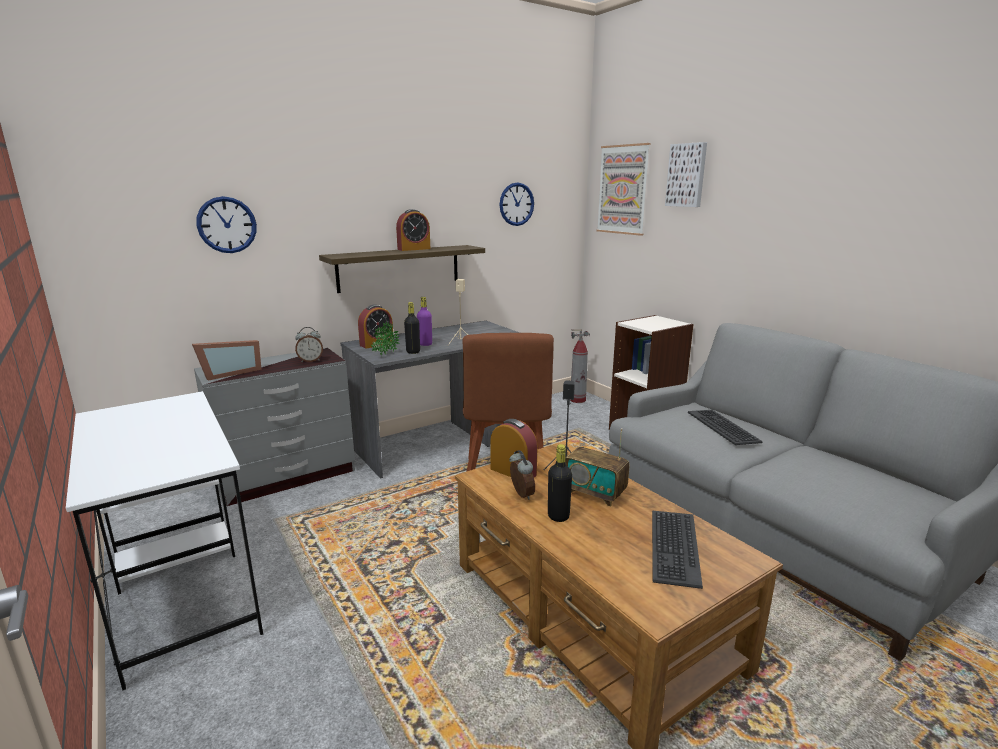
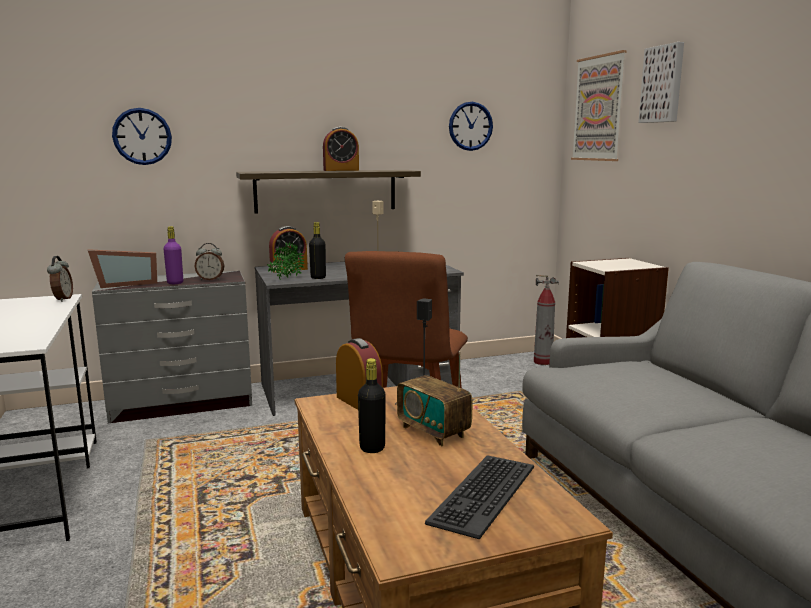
camera: 15 degrees right, 5 degrees down
(425, 344) = (338, 272): purple bottle -> purple bottle (175, 283)
(520, 495) = (348, 423): alarm clock -> alarm clock (62, 299)
(723, 427) = (655, 384): keyboard -> none

